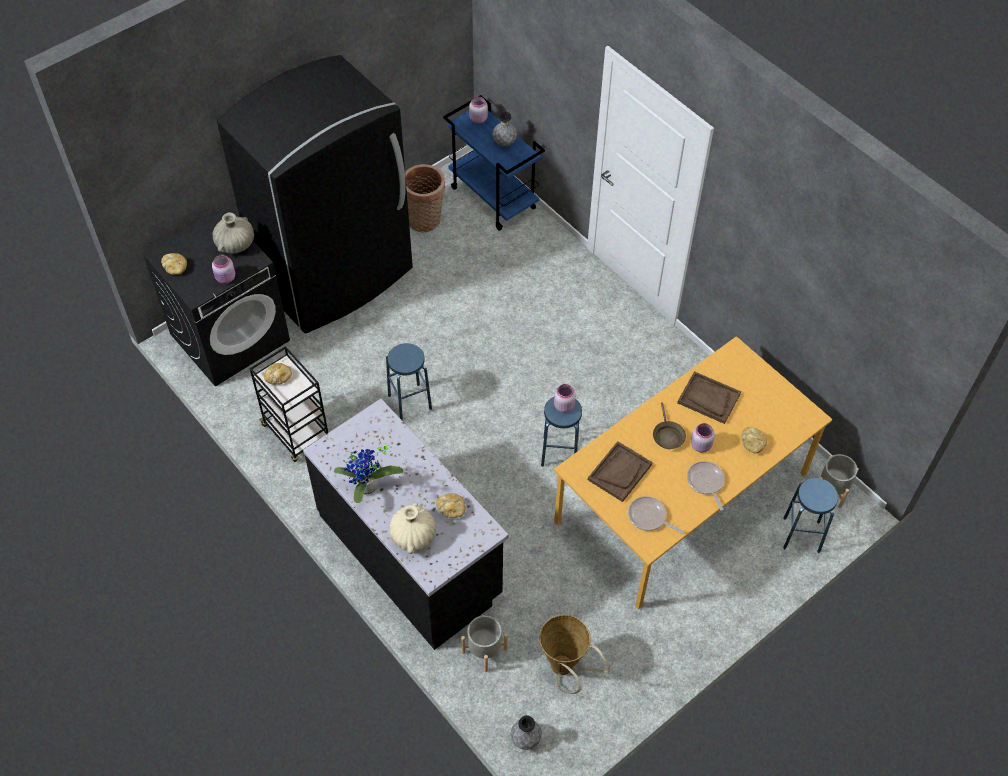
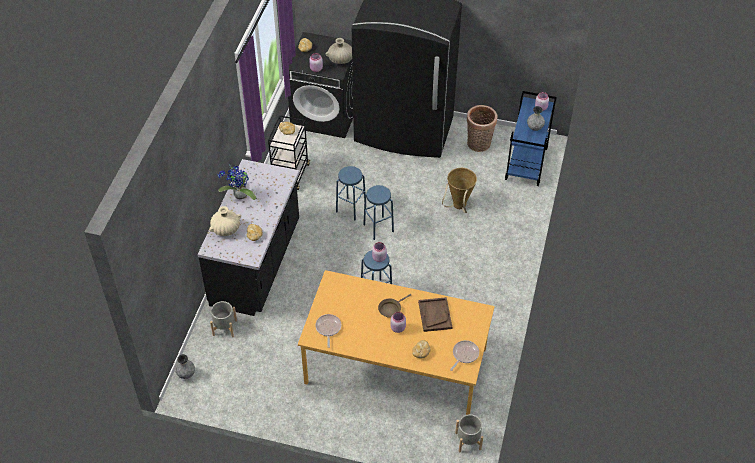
camera: 55 degrees right, 5 degrees down
(565, 670) = (240, 370): basket -> basket (458, 207)
(619, 472) = (347, 300): brown tray -> none
(706, 482) = (374, 343): frying pan -> frying pan (464, 354)
(801, 535) = (421, 440): blue stool -> blue stool (378, 228)

